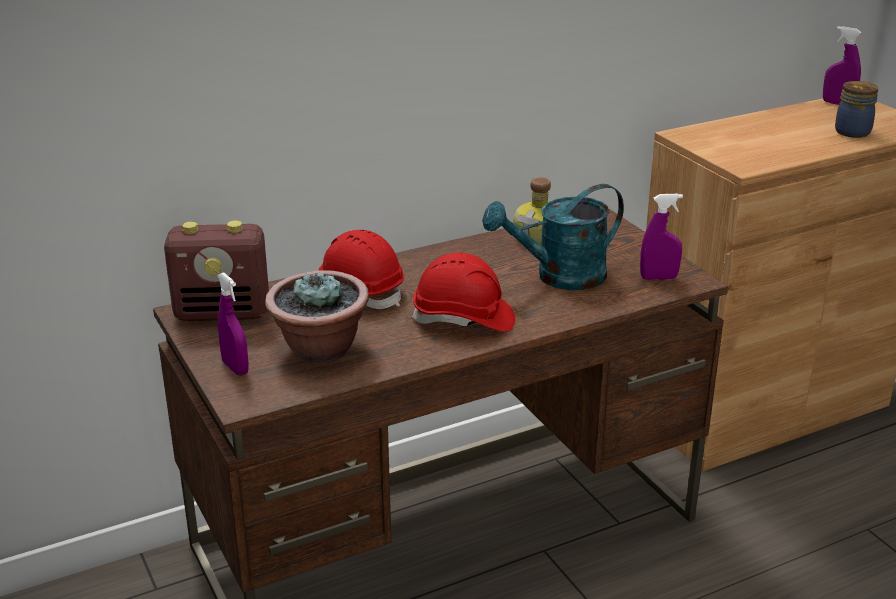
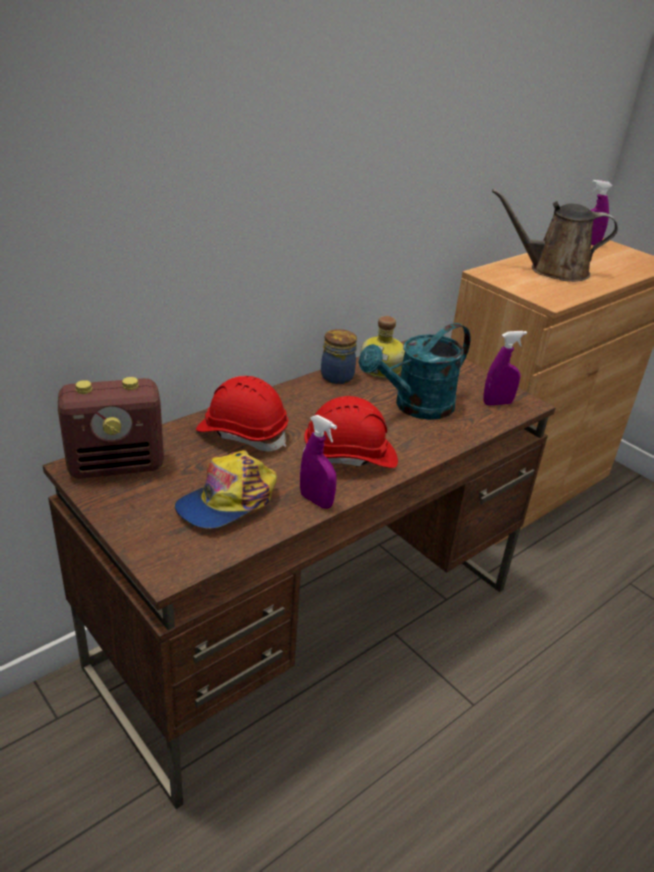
camera: 15 degrees left, 5 degrees up
(235, 368) = (149, 530): purple spray bottle -> purple spray bottle (316, 501)
(320, 350) = (228, 501): potted plant -> cap
(770, 133) = (553, 270): none -> brown watering can
(852, 131) = (613, 268): jar -> jar (337, 376)

